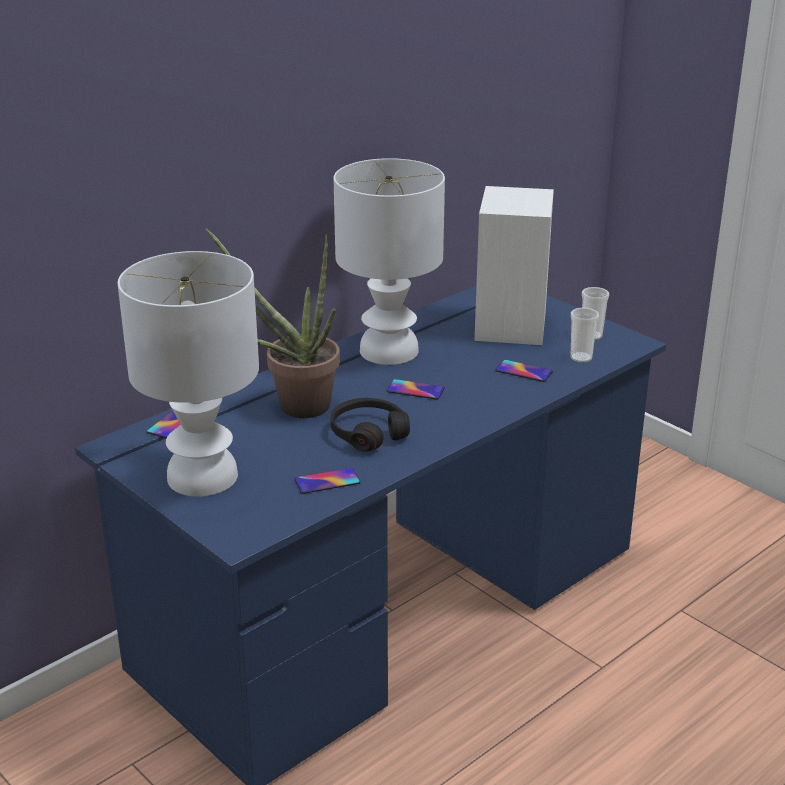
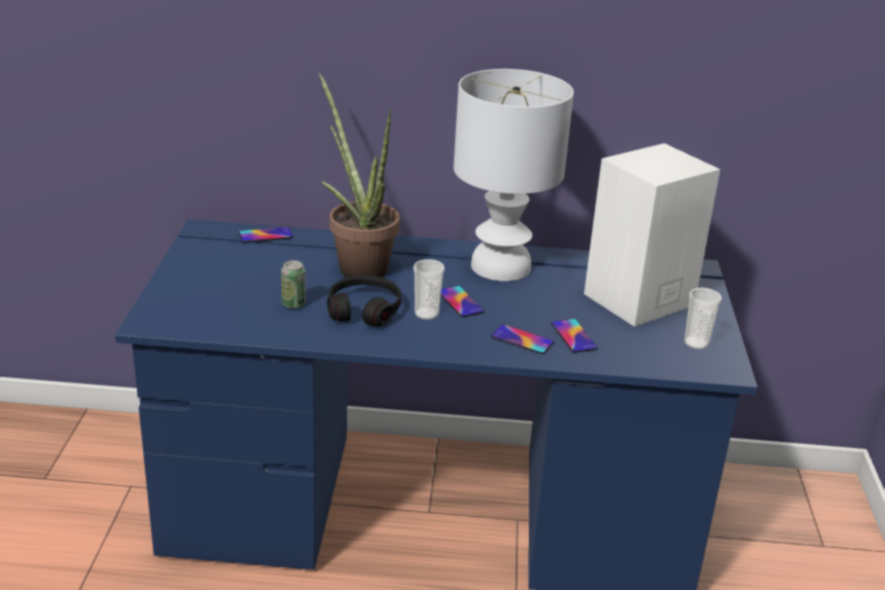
camera: 45 degrees right, 0 degrees up
(204, 476) = (213, 276): white table lamp -> none
(312, 459) = (293, 304): none -> can
(327, 481) = (271, 323): phone -> phone (522, 340)
(581, 358) = (647, 353): cup -> cup (426, 314)

